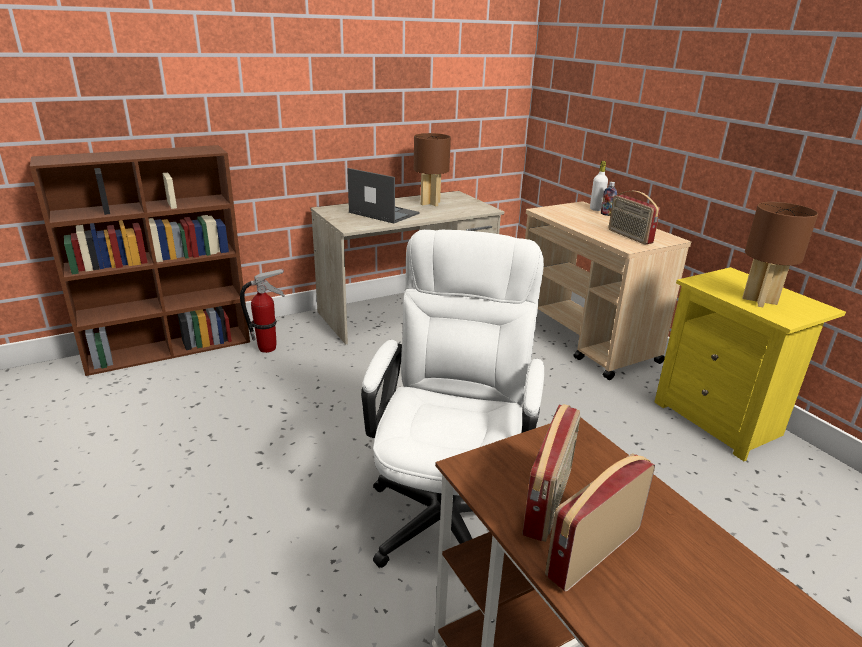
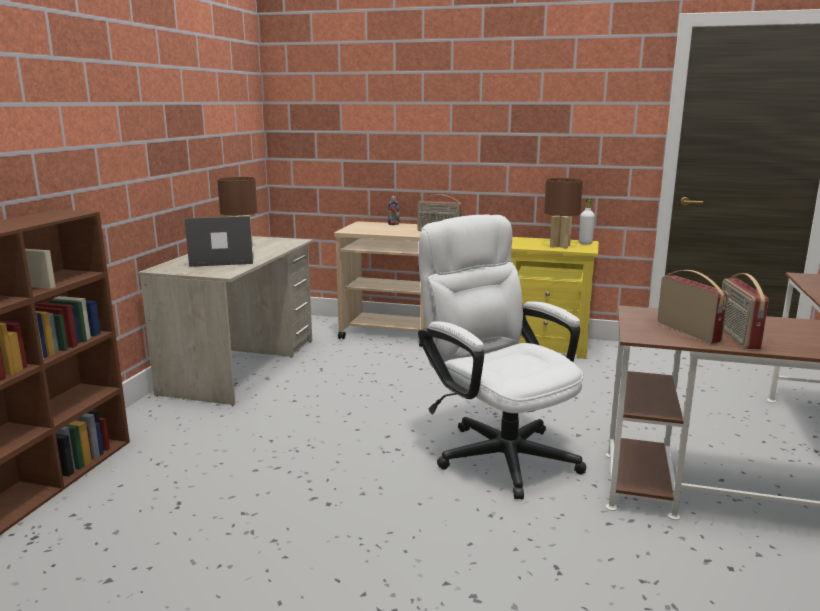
camera: 45 degrees left, 10 degrees down
(268, 348) = (161, 438): fire extinguisher -> none
(596, 209) = (379, 223): white bottle -> white bottle (585, 243)

